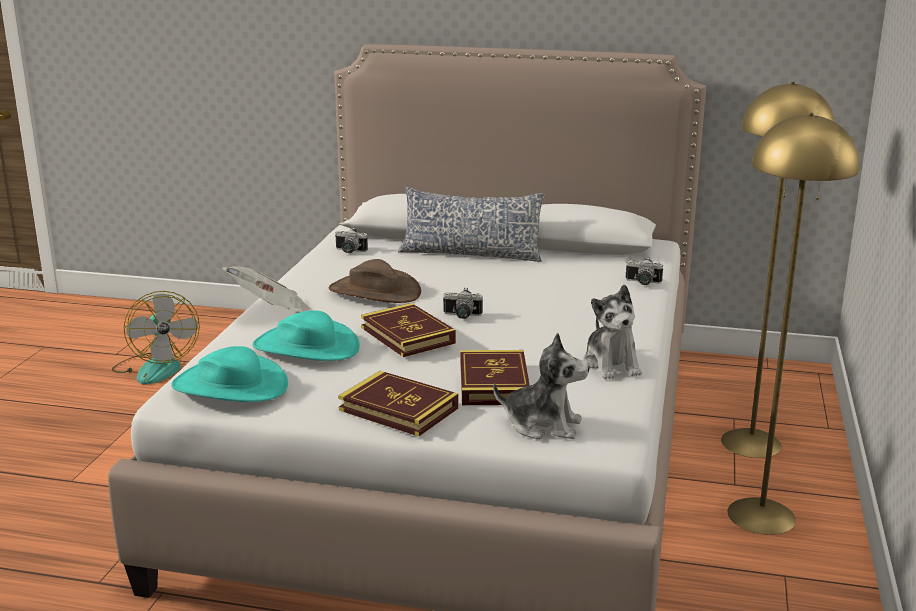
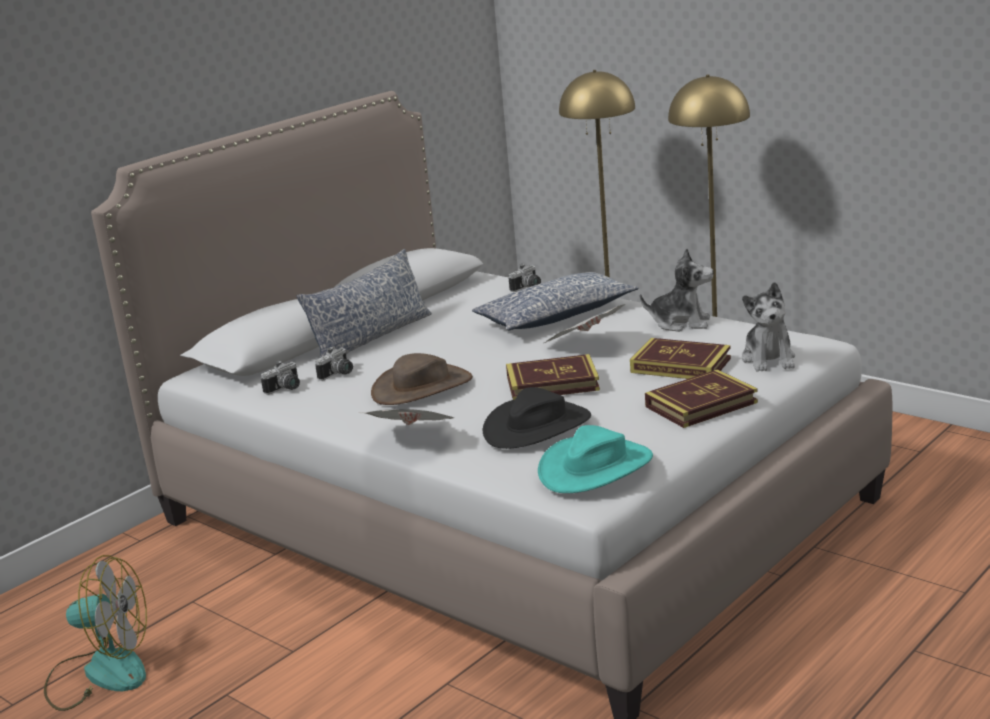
camera: 60 degrees left, 0 degrees up
(306, 346) = (537, 426): turquoise hat -> black hat
(461, 316) = (527, 359): camera -> camera (338, 374)
(514, 332) = (584, 345): none -> newspaper
(543, 425) = (769, 359): plush toy -> plush toy turned 135 degrees clockwise
(578, 307) = (555, 316): none -> pillow

